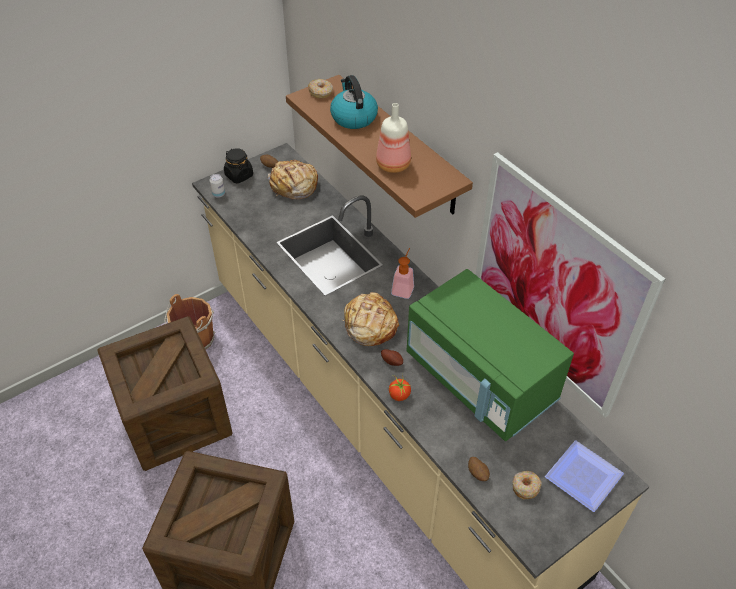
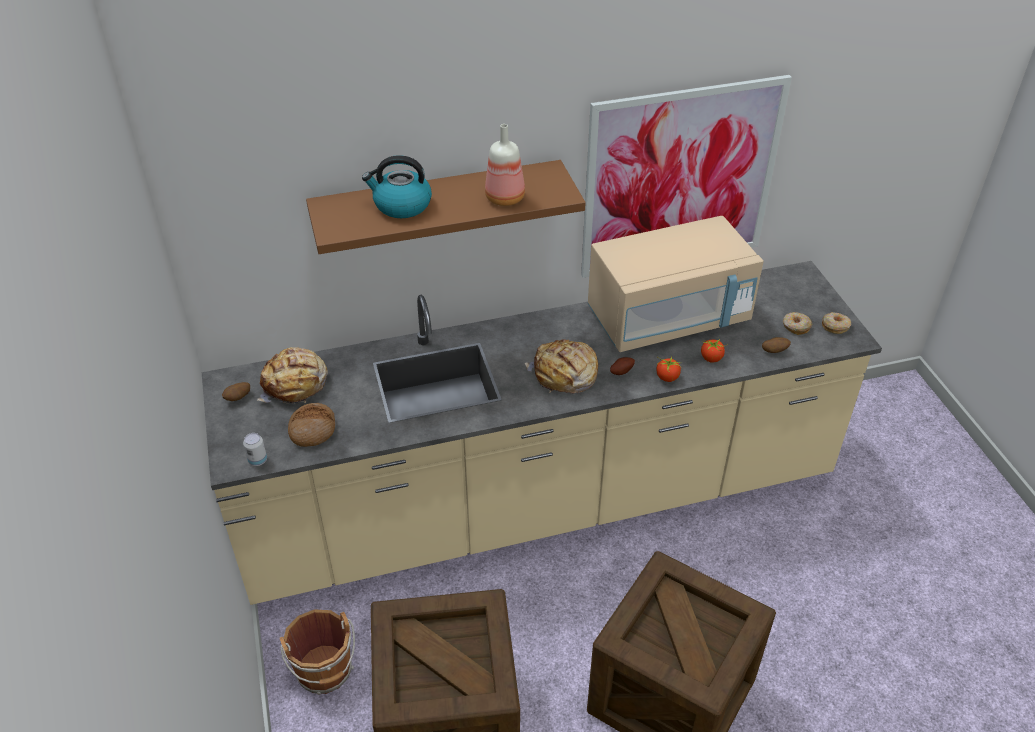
camera: 70 degrees left, 5 degrees down
(239, 175) = (233, 432): black jar -> none
(255, 208) = (312, 429): none -> bread
(321, 92) = (334, 218): donut -> donut (835, 326)
(403, 288) = (523, 336): soap dispenser -> none
(441, 424) = (711, 358): none -> tomato
(480, 379) = (668, 318): green microwave -> beige microwave
(584, 479) = (796, 292): plate -> none

